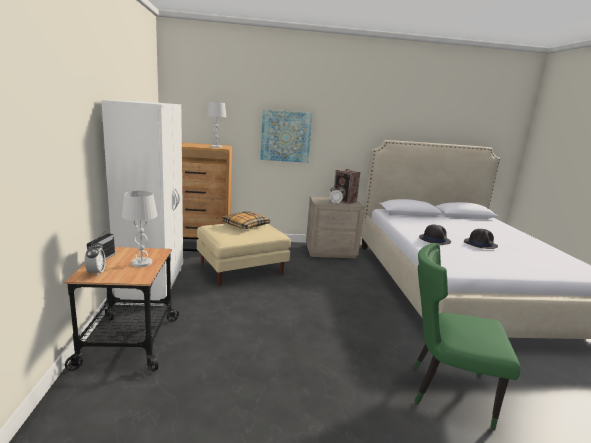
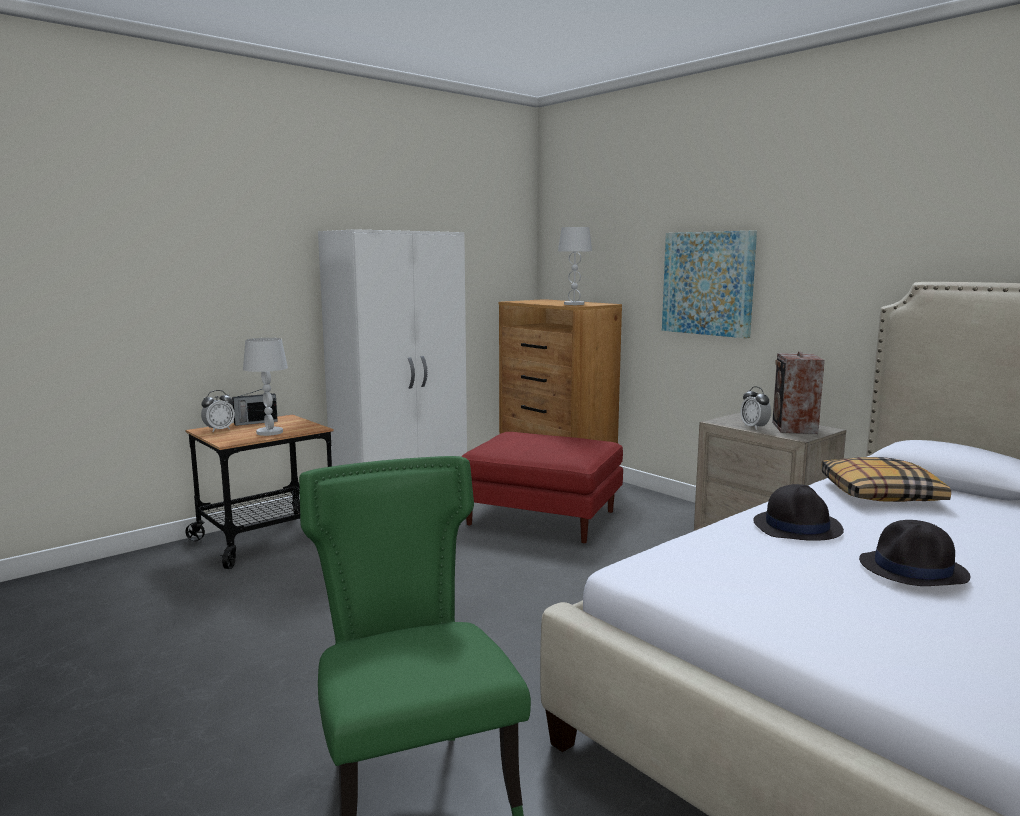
camera: 55 degrees right, 5 degrees down
(242, 268) = (543, 518): beige ottoman -> red ottoman
(245, 225) = (556, 440): pillow -> pillow (879, 494)

